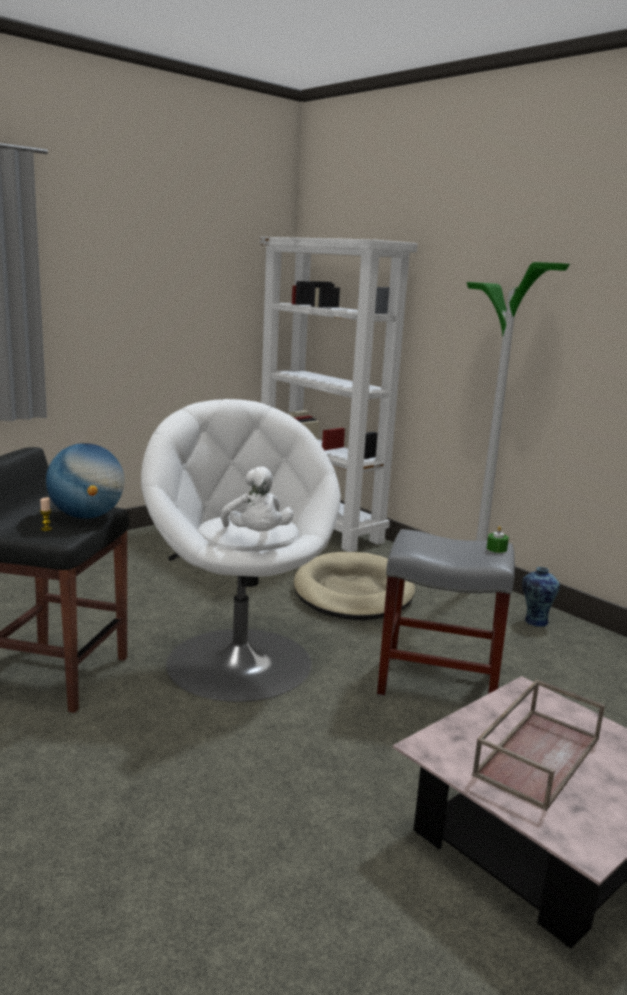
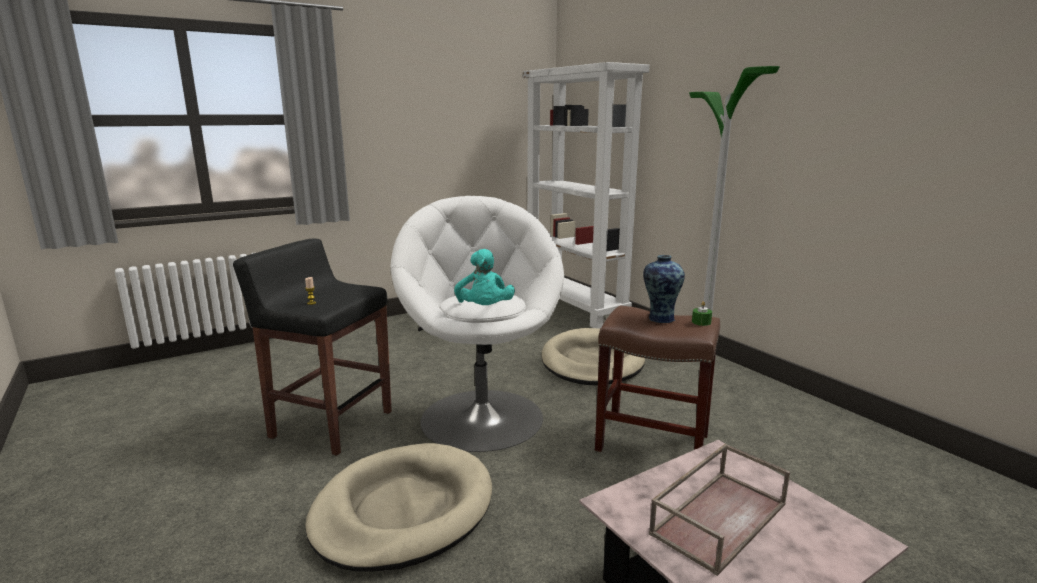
camera: 10 degrees right, 0 degrees up
(87, 516) = (349, 293): globe -> none
(174, 771) = (403, 510): none -> beige dog bed
(256, 535) = (484, 309): white plush toy -> turquoise plush toy
(439, 683) = (653, 442): grey stool -> brown stool
(535, 621) = (752, 390): vase -> vase (660, 318)

